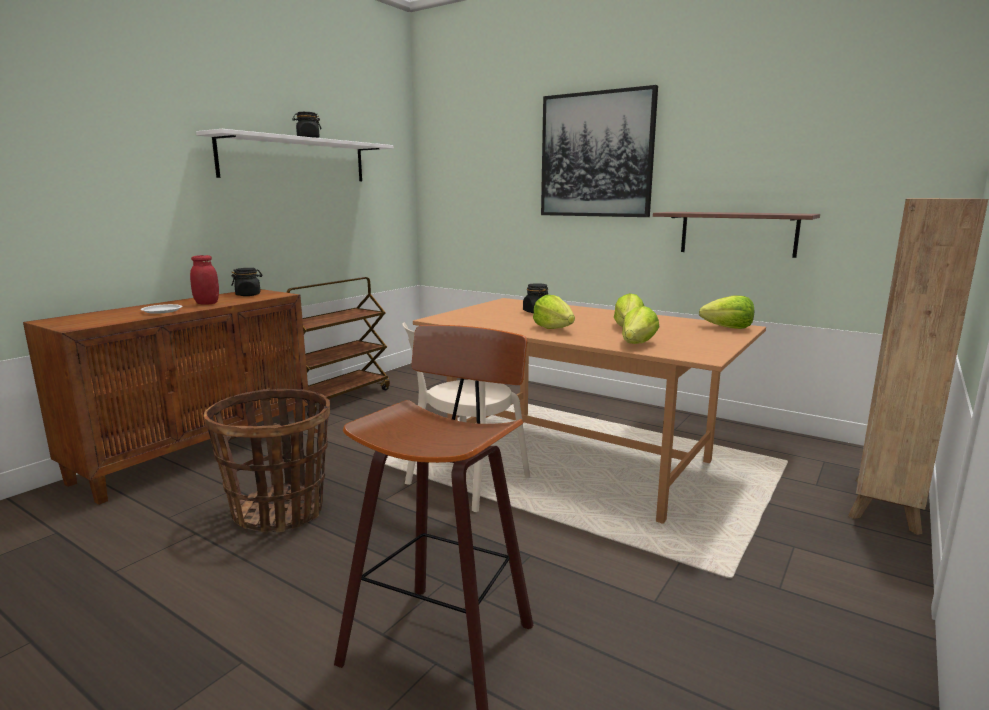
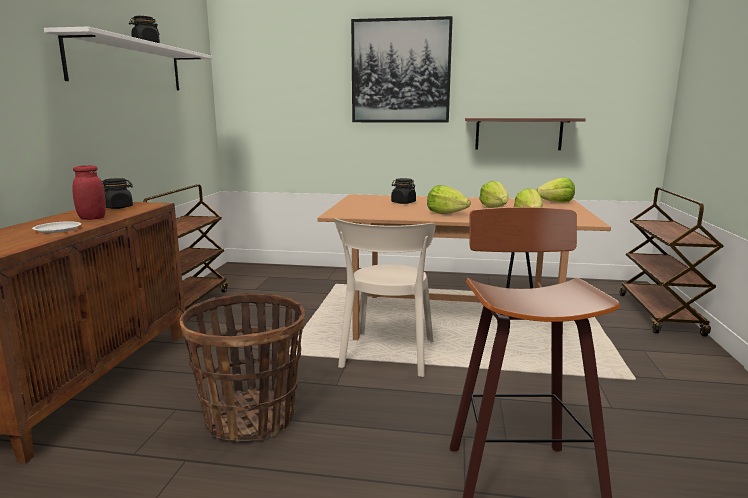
camera: 25 degrees left, 0 degrees up
(885, 506) = (660, 314): brown bookcase -> brown cart

